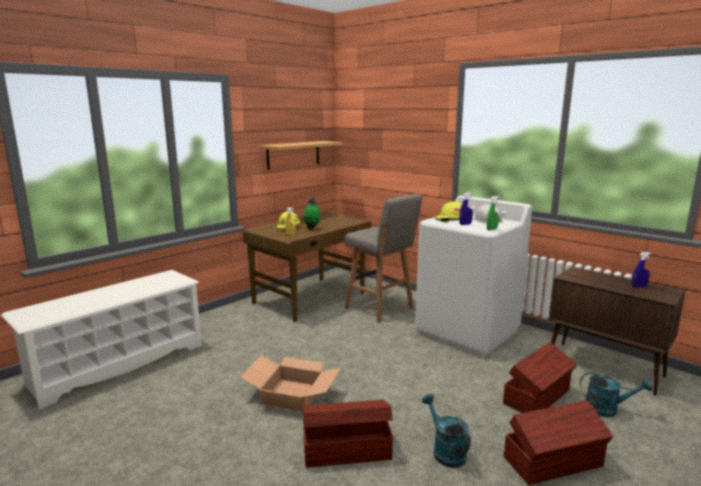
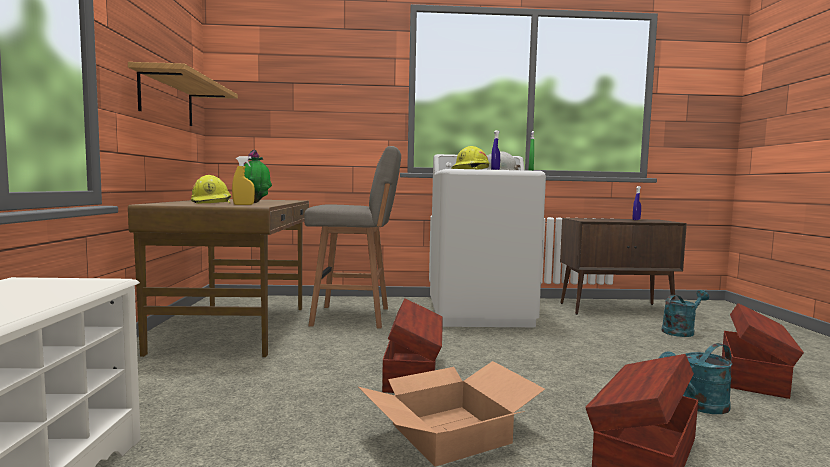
camera: 45 degrees left, 10 degrees down
(445, 451) = (698, 406): turquoise watering can -> turquoise watering can turned 45 degrees counterclockwise
(538, 397) = (635, 339): brown storage box -> brown storage box (413, 372)

